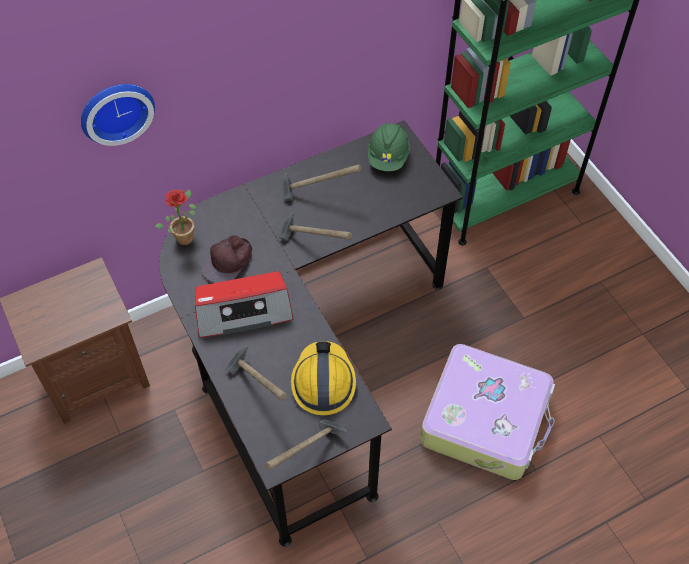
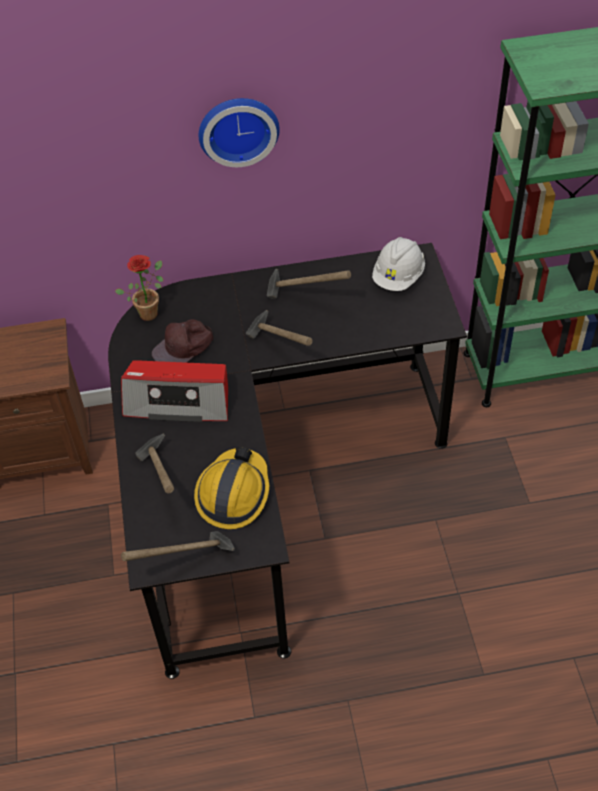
camera: 20 degrees right, 5 degrees down
(115, 110) = (87, 151): wall clock -> wall clock (238, 128)
(388, 157) = (398, 277): green hard hat -> white hard hat
(486, 419) = (444, 603): suitcase -> none

